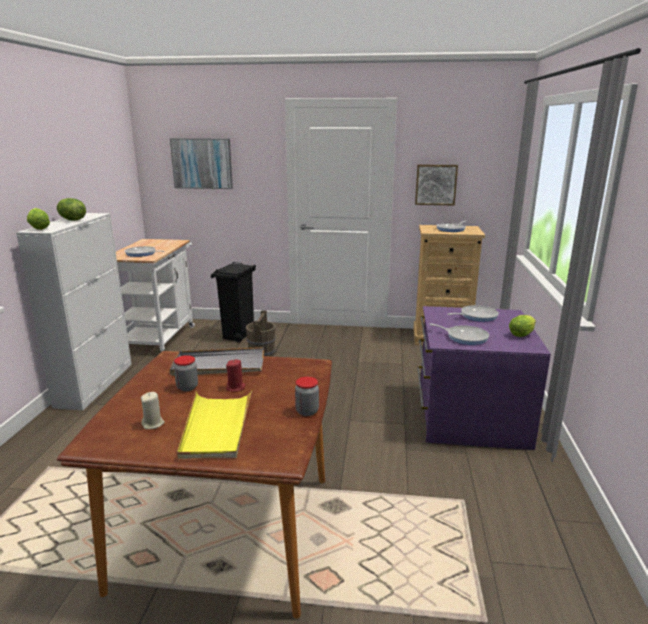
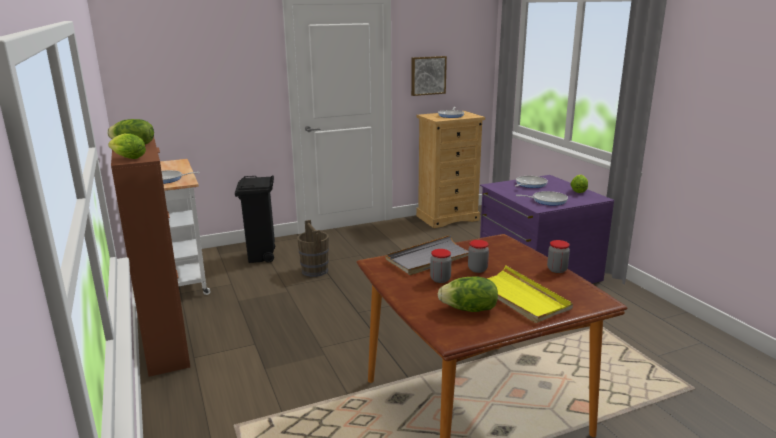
camera: 30 degrees left, 0 degrees up
(95, 384) = (166, 340): white cabinet -> brown cabinet
(153, 424) = (469, 309): beige candle -> lettuce
(202, 163) = (189, 69): picture -> none
(235, 388) = (477, 269): red candle -> jar

